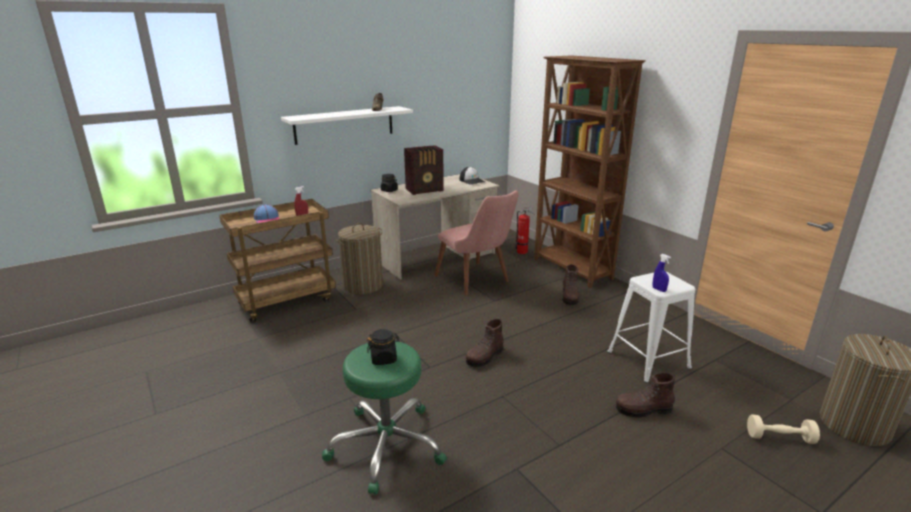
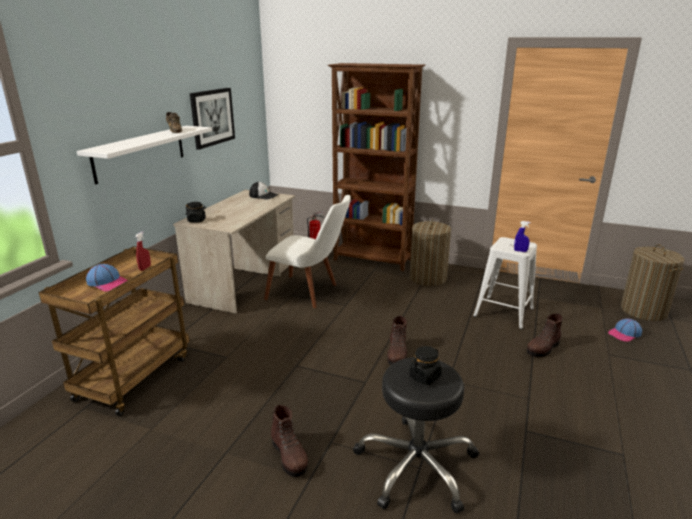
camera: 35 degrees left, 0 degrees up
(363, 285) = (203, 331): laundry basket -> laundry basket (427, 278)
(386, 445) = (416, 466): green stool -> black stool
(425, 190) = (234, 213): radio -> none
(434, 101) = (212, 117): none -> picture
(477, 281) = (310, 293): pink chair -> white chair
(569, 297) = (398, 283): brown boot -> brown boot (289, 456)
(779, 437) = (624, 334): beige dumbbell -> cap

